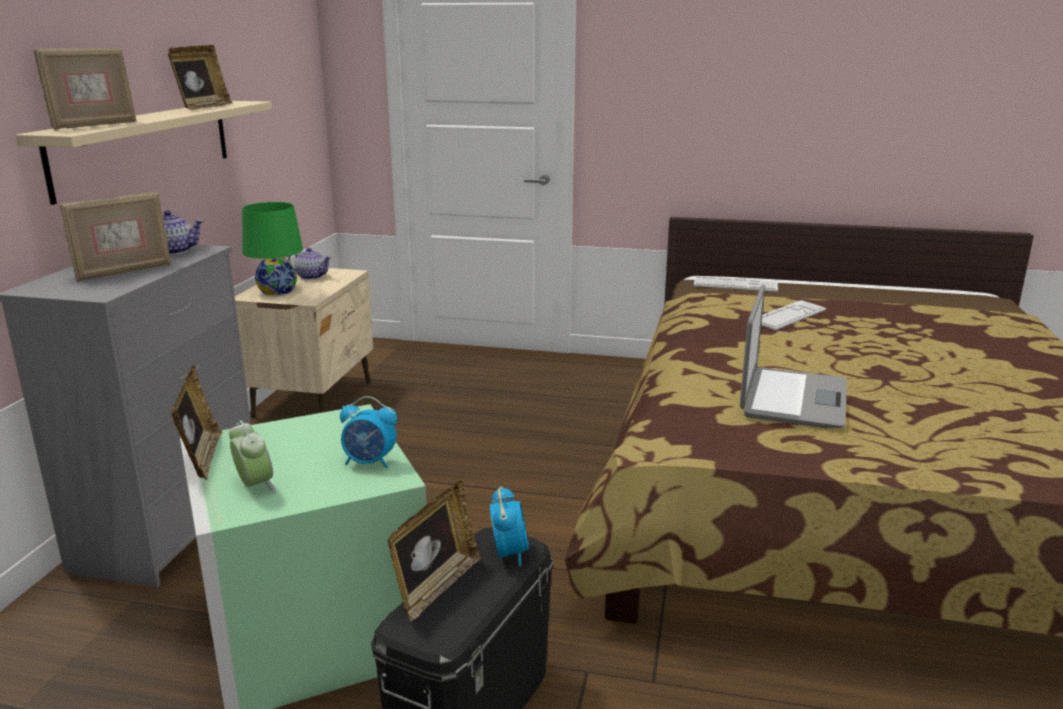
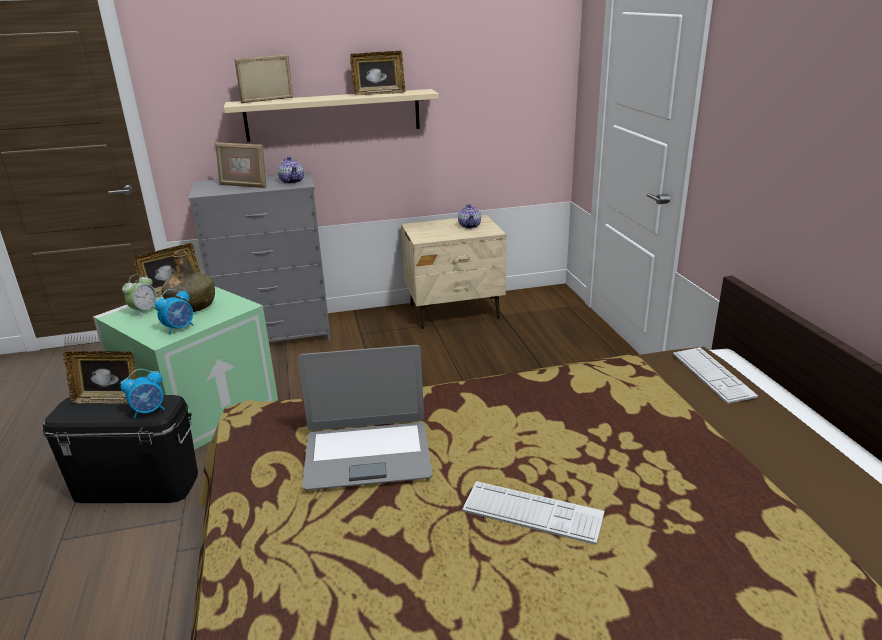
camera: 65 degrees right, 5 degrees up
(94, 125) = (268, 101): picture frame -> picture frame turned 150 degrees clockwise
(277, 290) = (431, 227): green table lamp -> none
(296, 448) = (192, 306): none -> green bottle
(370, 462) = (179, 328): alarm clock -> alarm clock turned 120 degrees counterclockwise
(788, 316) = (618, 419): keyboard -> keyboard (532, 513)

